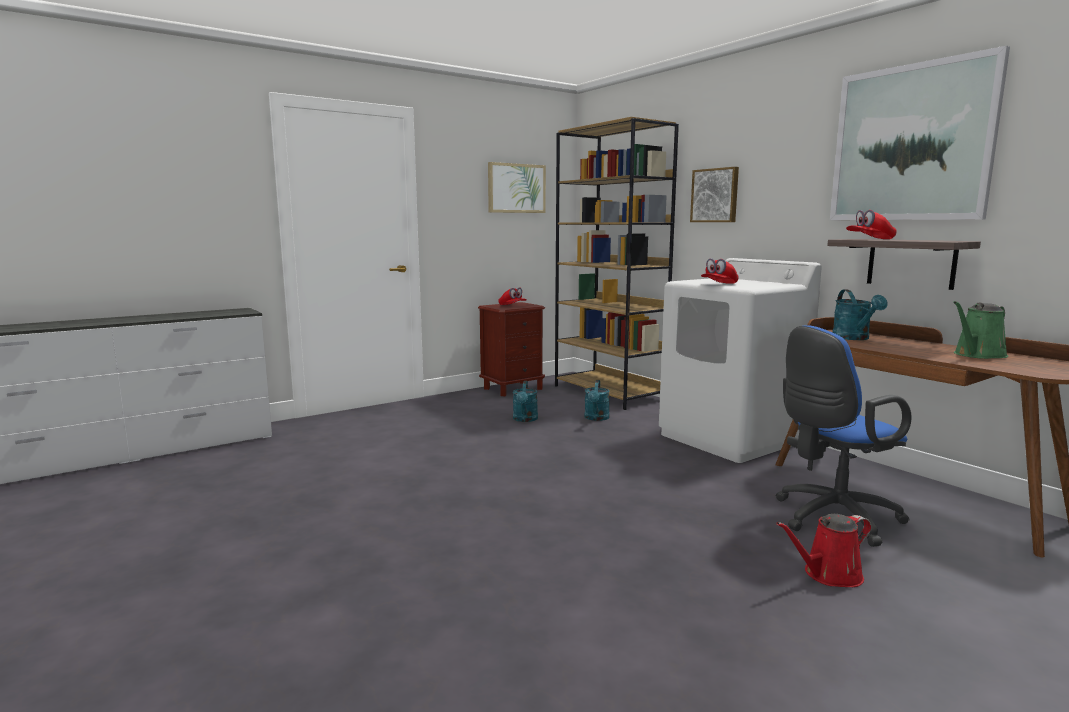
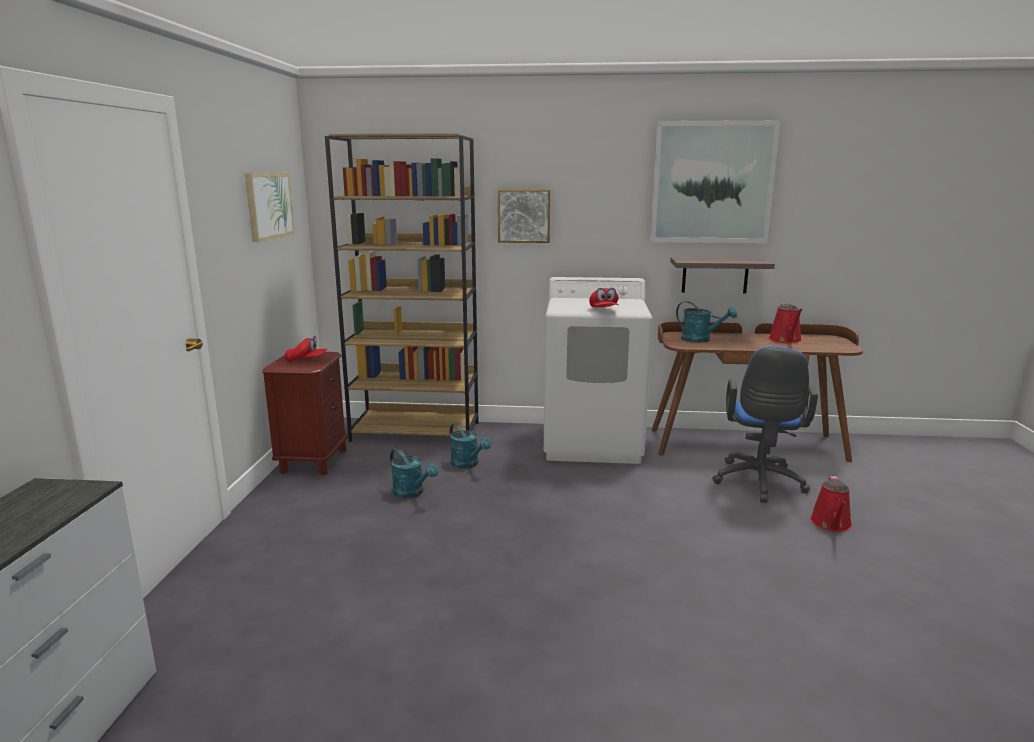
camera: 50 degrees left, 5 degrees up
(870, 239) = (699, 260): red cap -> none
(977, 355) = (786, 340): green watering can -> red watering can

